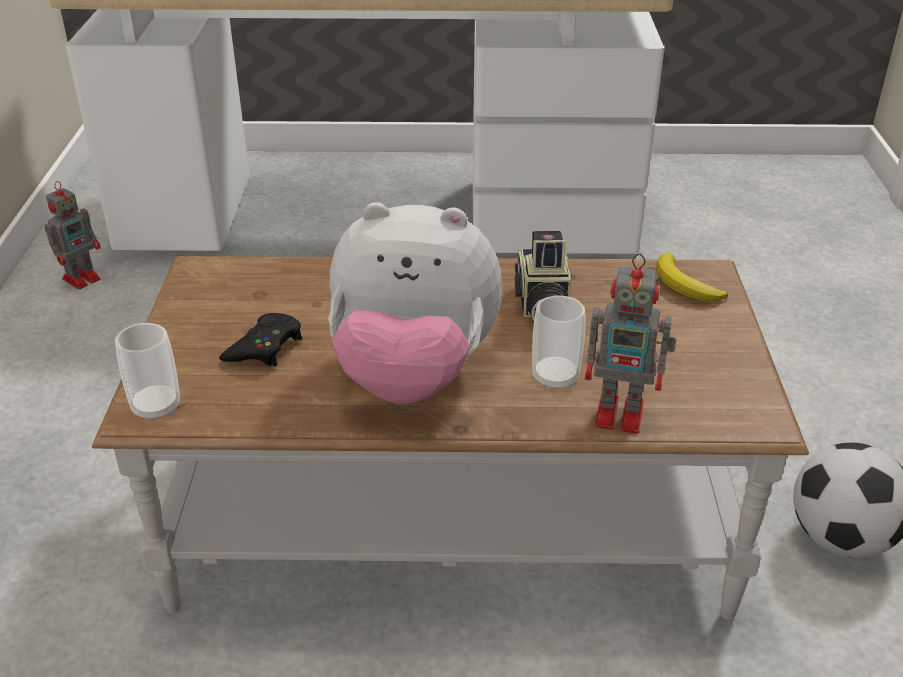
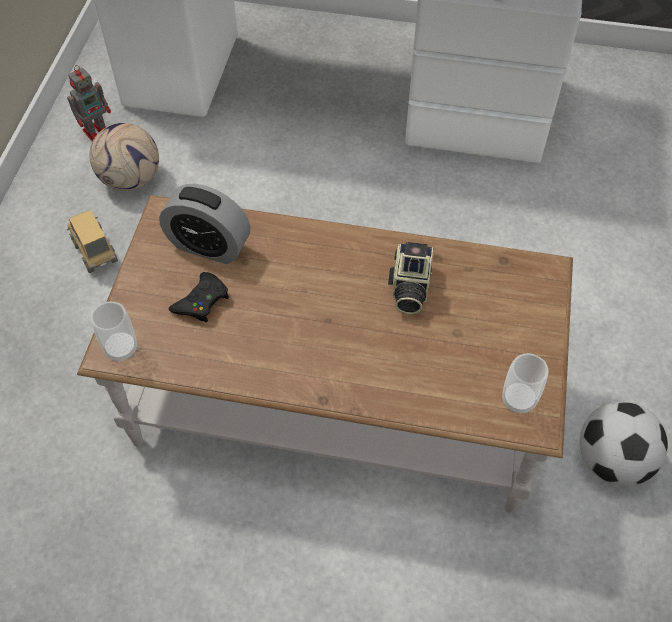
camera: 10 degrees right, 20 degrees up
(90, 398) = (95, 253): none -> toy truck
(132, 319) = (132, 179): none -> football
(264, 293) = (209, 246): none -> alarm clock
(413, 375) = (300, 345): plush toy -> none
(555, 378) = (401, 362): cup -> cup (518, 400)
(622, 414) = (439, 404): toy robot -> none
(685, 285) = (524, 281): banana -> none

